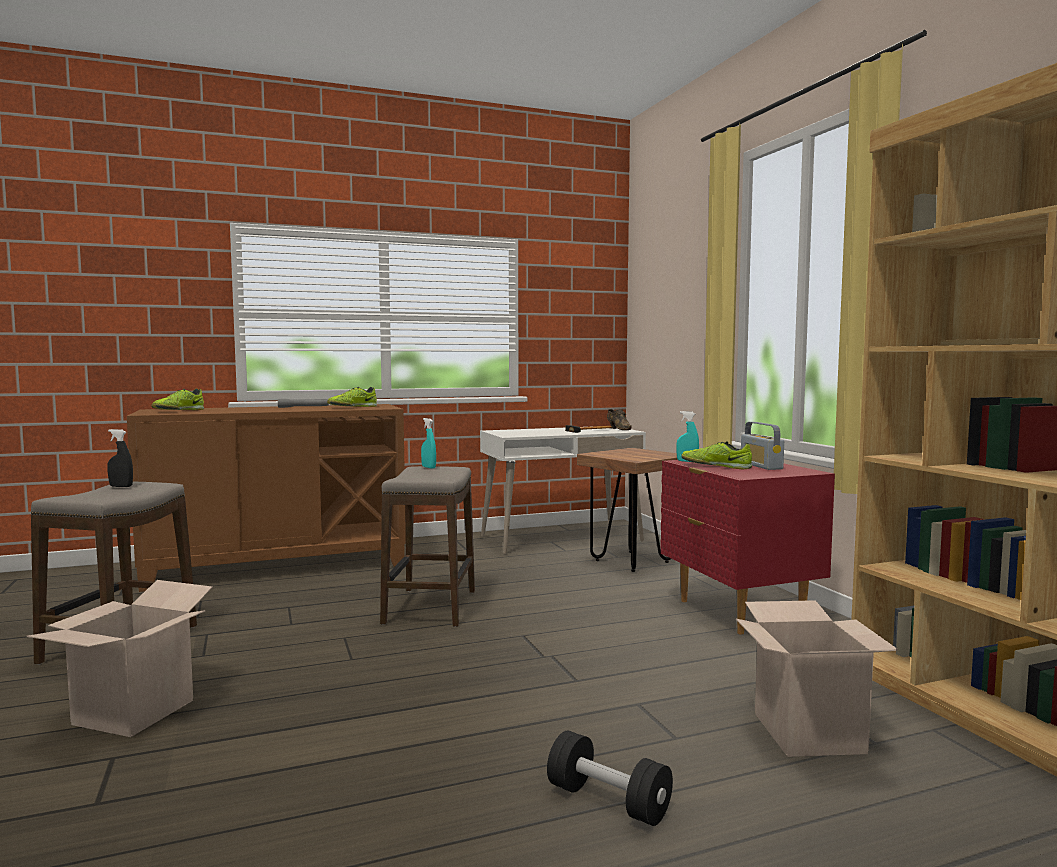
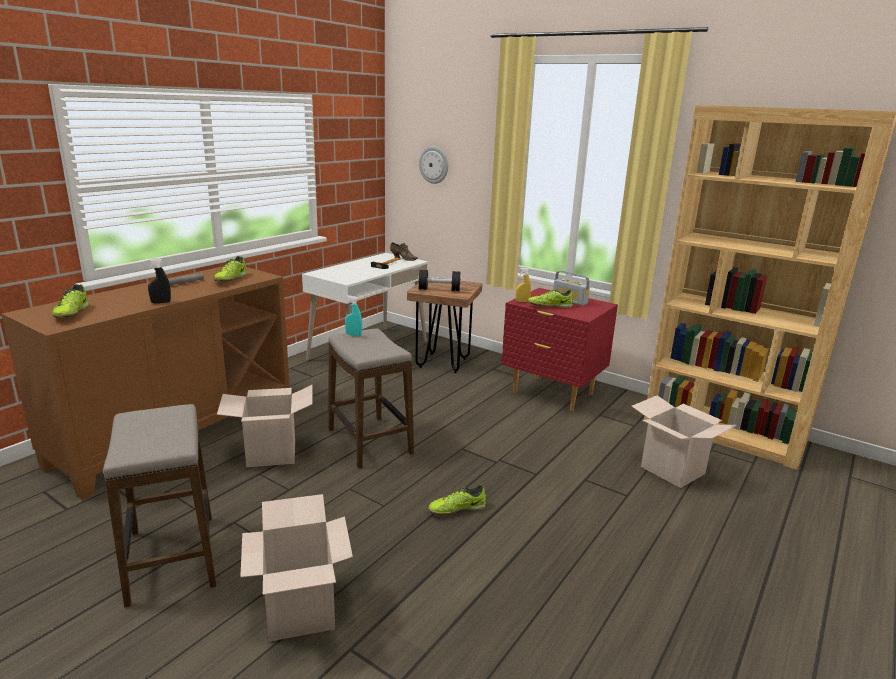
camera: 35 degrees left, 15 degrees up
(121, 486) = (145, 422): black spray bottle -> black spray bottle (161, 302)
(324, 596) = (271, 454): none -> cardboard box
(420, 684) = (456, 509): none -> shoe
(608, 801) = (647, 546): black dumbbell -> black dumbbell (439, 290)
(664, 313) = (434, 165): none -> wall clock
(687, 461) = (522, 301): turquoise spray bottle -> yellow spray bottle

